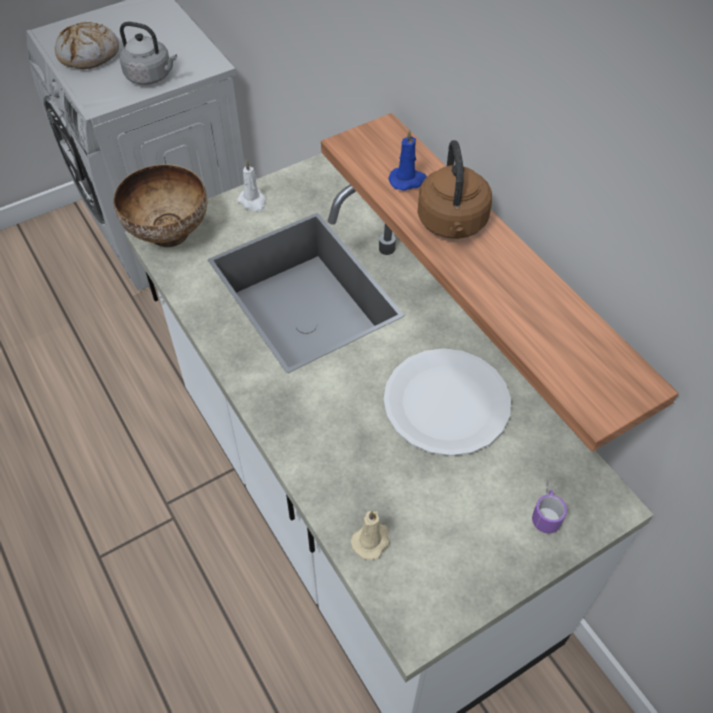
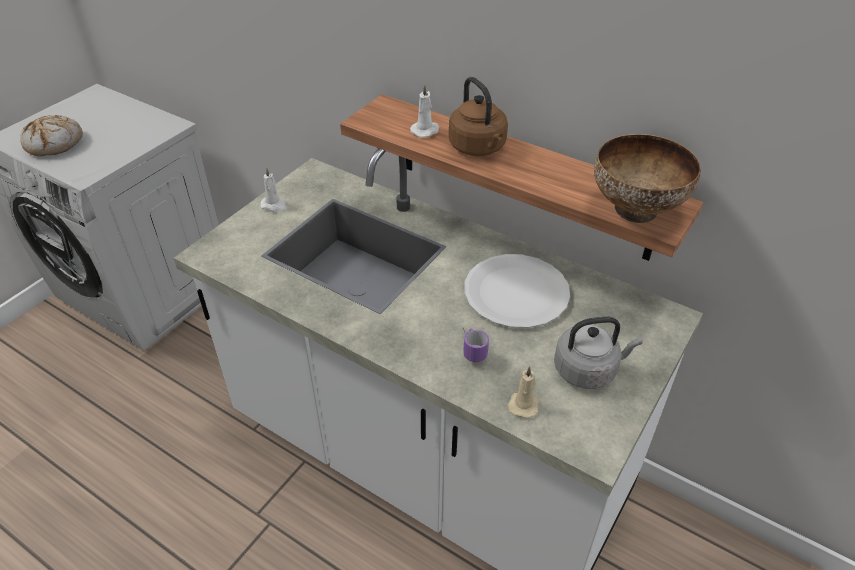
camera: 25 degrees left, 10 degrees down
(151, 76) = (123, 145): grey kettle -> grey kettle (588, 370)
(168, 234) = (214, 248): bowl -> bowl (634, 211)
(408, 180) = (426, 131): blue candle -> white candle
(546, 508) = (631, 335): mug -> mug (471, 348)

